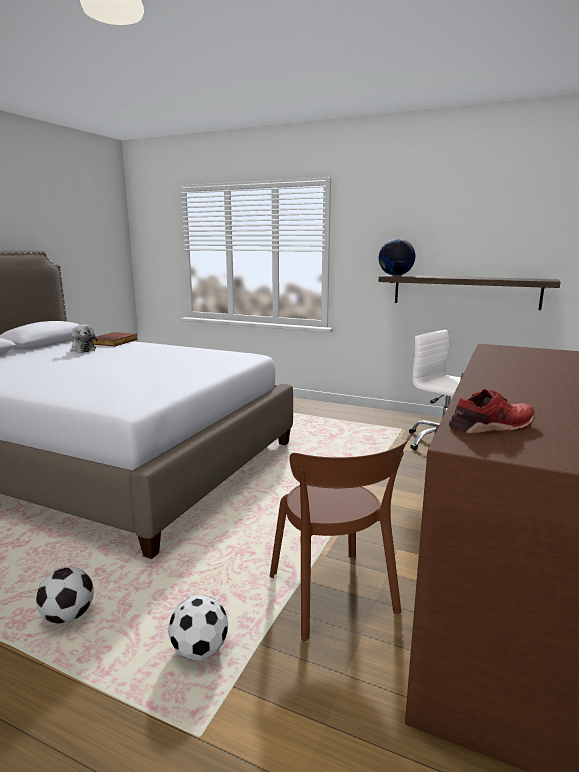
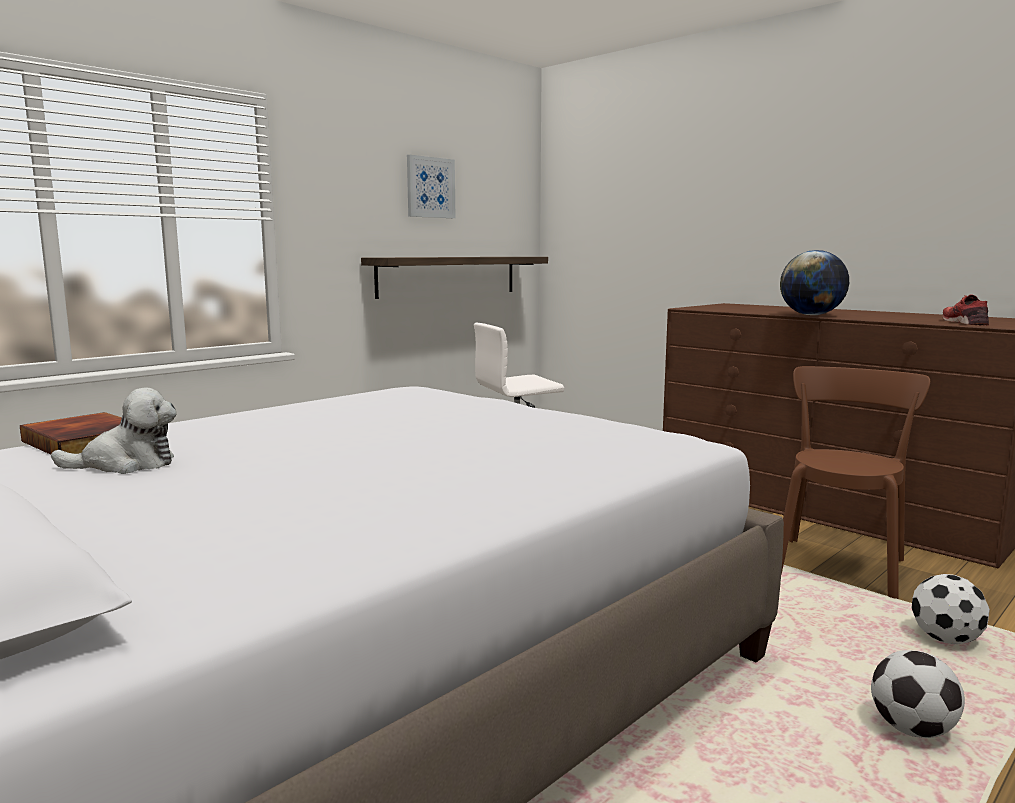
camera: 70 degrees left, 5 degrees down
(334, 598) = (839, 564): brown chair -> brown chair turned 60 degrees counterclockwise
(395, 275) = (391, 257): globe -> globe (811, 315)
(454, 223) = (430, 187): none -> picture

